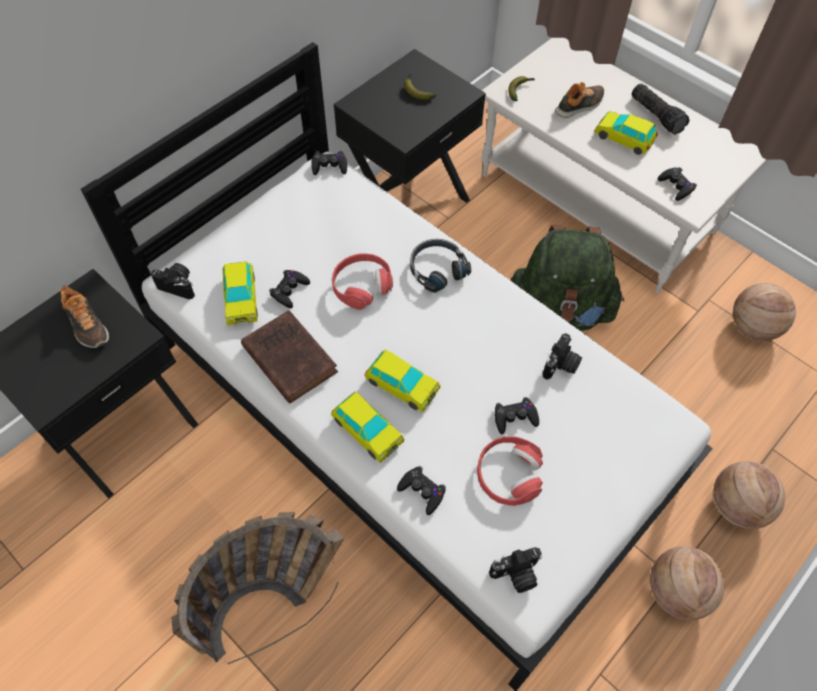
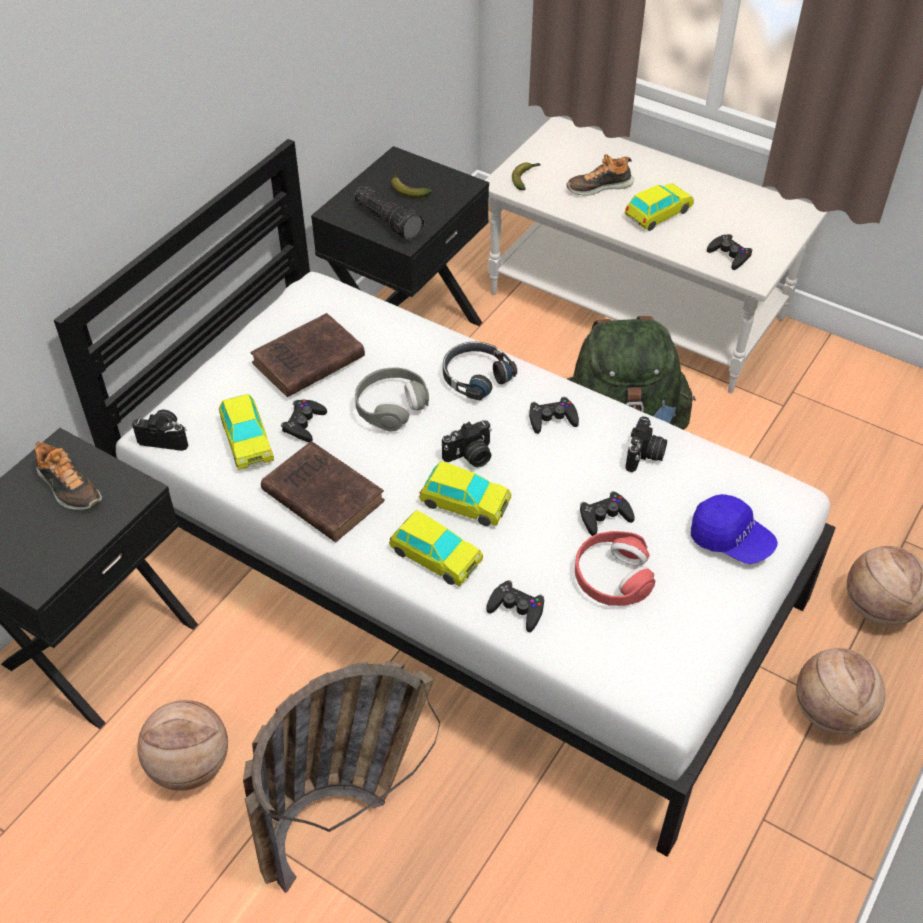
camera: 10 degrees left, 10 degrees down
(303, 234) = (306, 361): none -> brown book
(329, 166) = (319, 285): black game controller -> black game controller (552, 419)
(362, 285) = (391, 405): red headphones -> grey headphones
(516, 575) = (647, 677): camera -> camera (470, 456)
(579, 106) = (599, 186): shoe -> shoe turned 150 degrees counterclockwise
(616, 458) = (730, 540): none -> blue cap
(623, 138) = (658, 214): toy car -> toy car turned 120 degrees clockwise
(657, 115) = (690, 185): flashlight -> flashlight (390, 221)
(753, 327) = (851, 414): basketball -> basketball (190, 766)

